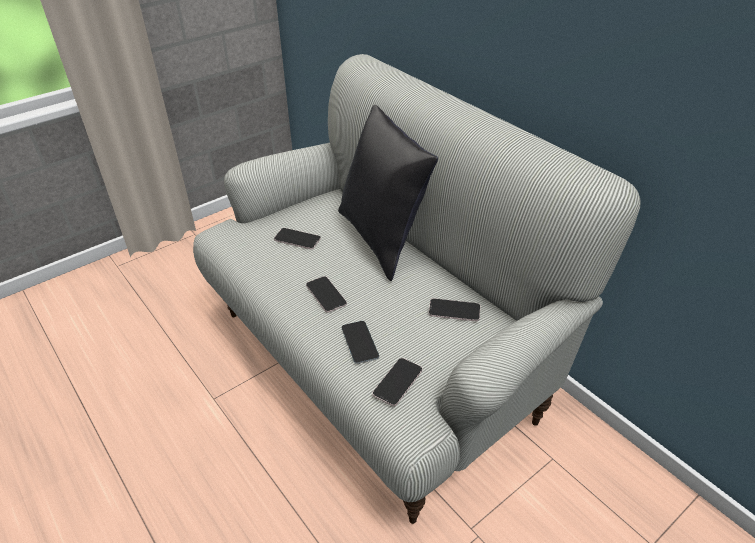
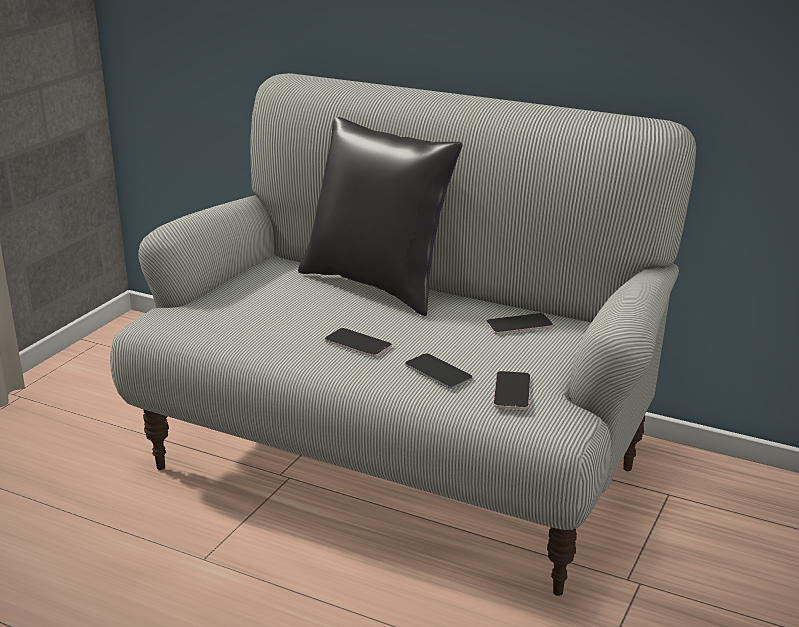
camera: 25 degrees left, 15 degrees down
(297, 239) = (271, 305): phone -> none

